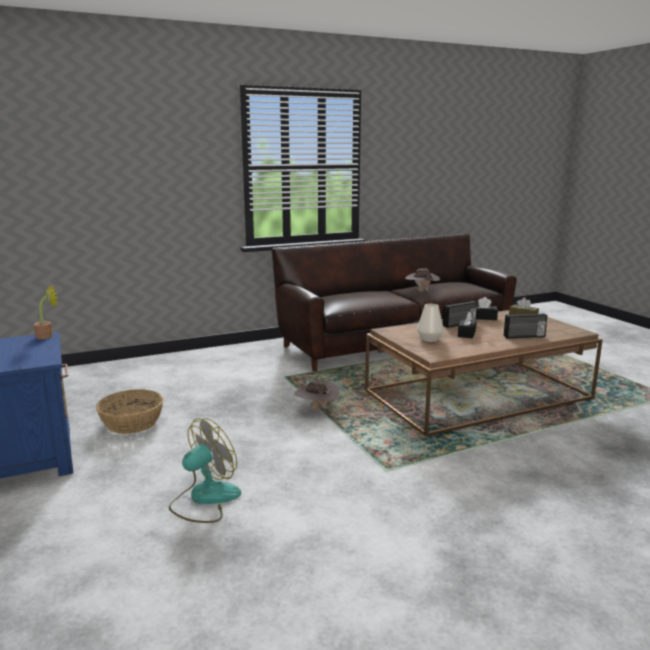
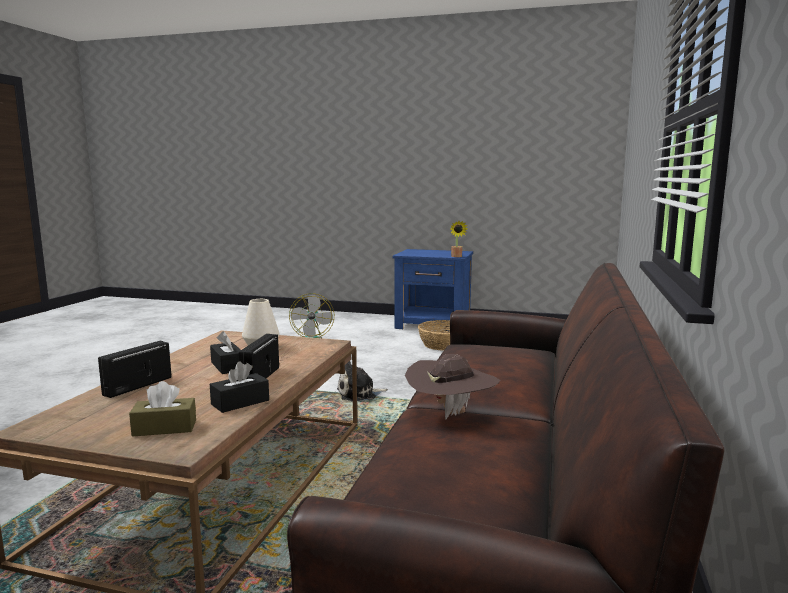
camera: 130 degrees right, 5 degrees down
(317, 409) = (359, 394): brown hat -> plush toy

